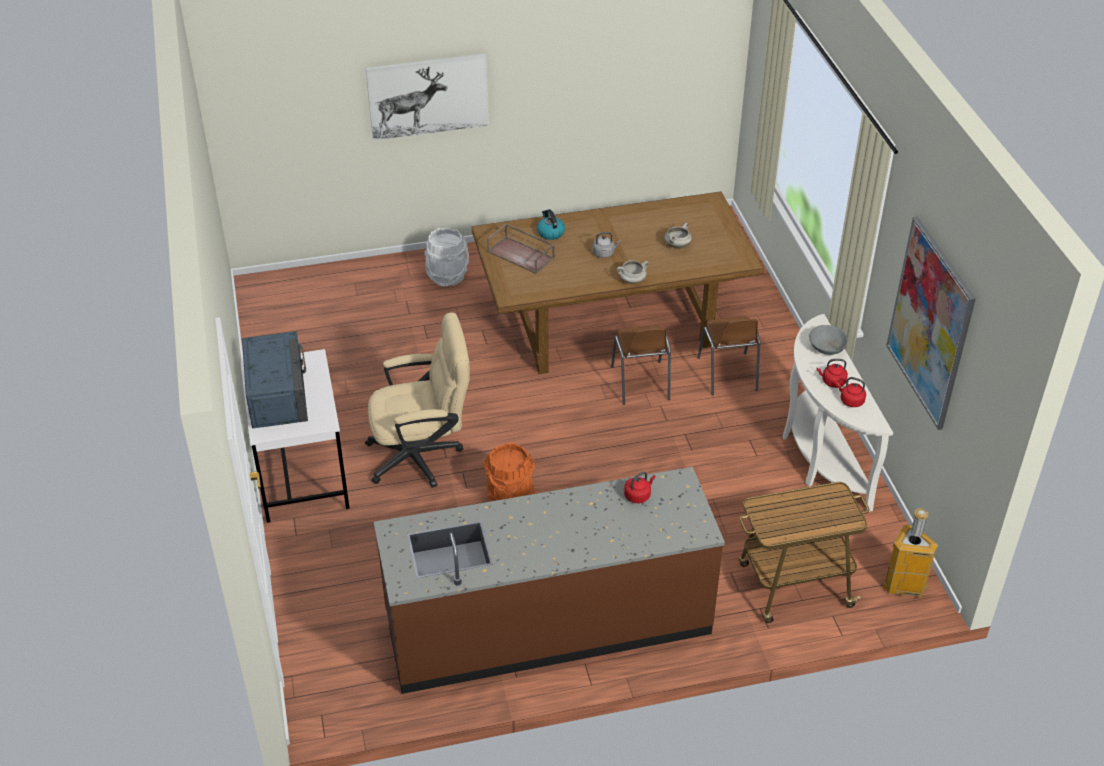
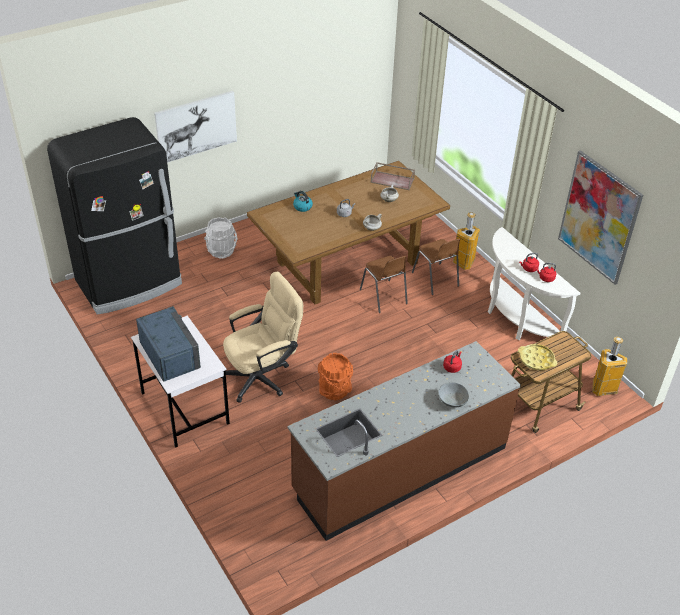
camera: 20 degrees left, 0 degrees up
(309, 295) = (130, 283): none -> black fridge
(521, 255) = (290, 225): brown tray -> brown tray (393, 180)
(779, 514) = (536, 360): none -> yellow tray
(783, 359) = (464, 262): none -> trash can
(826, 348) = (514, 248): grey bowl -> grey bowl (452, 401)

